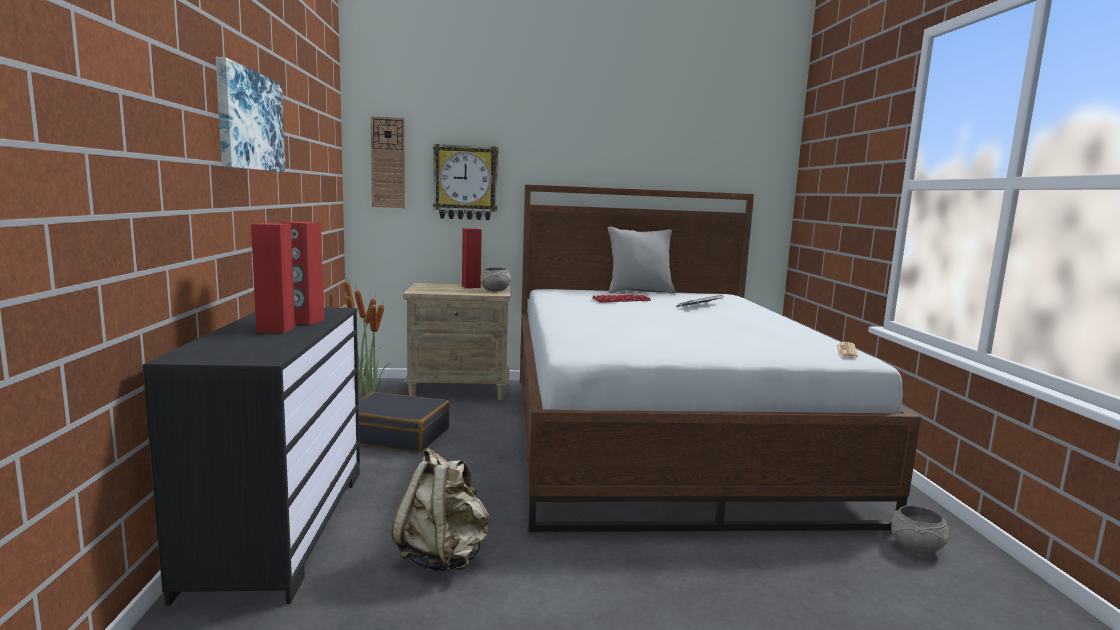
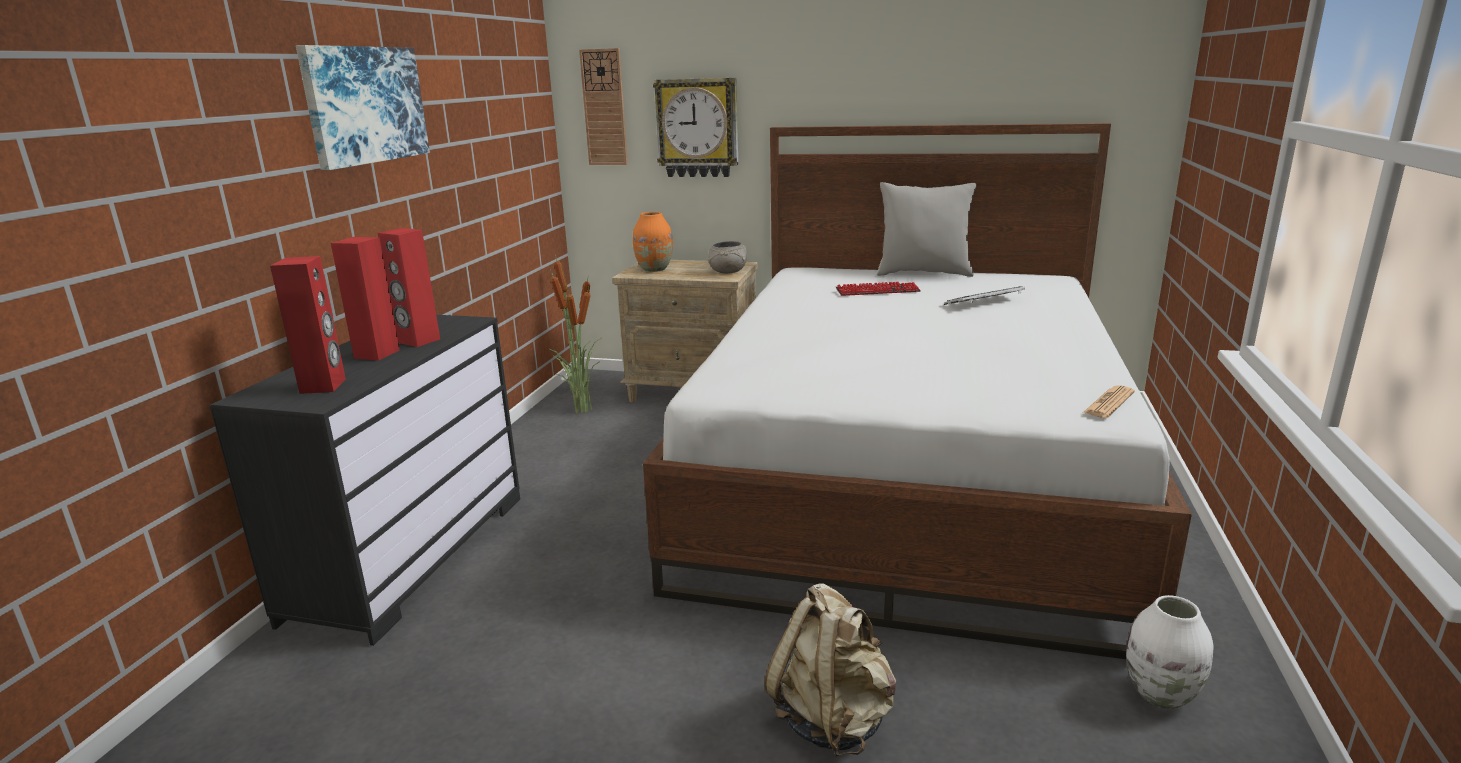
camera: 20 degrees right, 10 degrees up
(396, 435) = (586, 452): black suitcase -> none
(433, 288) = (654, 269): none -> orange vase
(443, 557) = (545, 614): beige backpack -> beige backpack (832, 719)
(471, 286) = (705, 265): red speaker -> red speaker (323, 386)
(917, 547) = (1161, 694): grey bowl -> white vase

